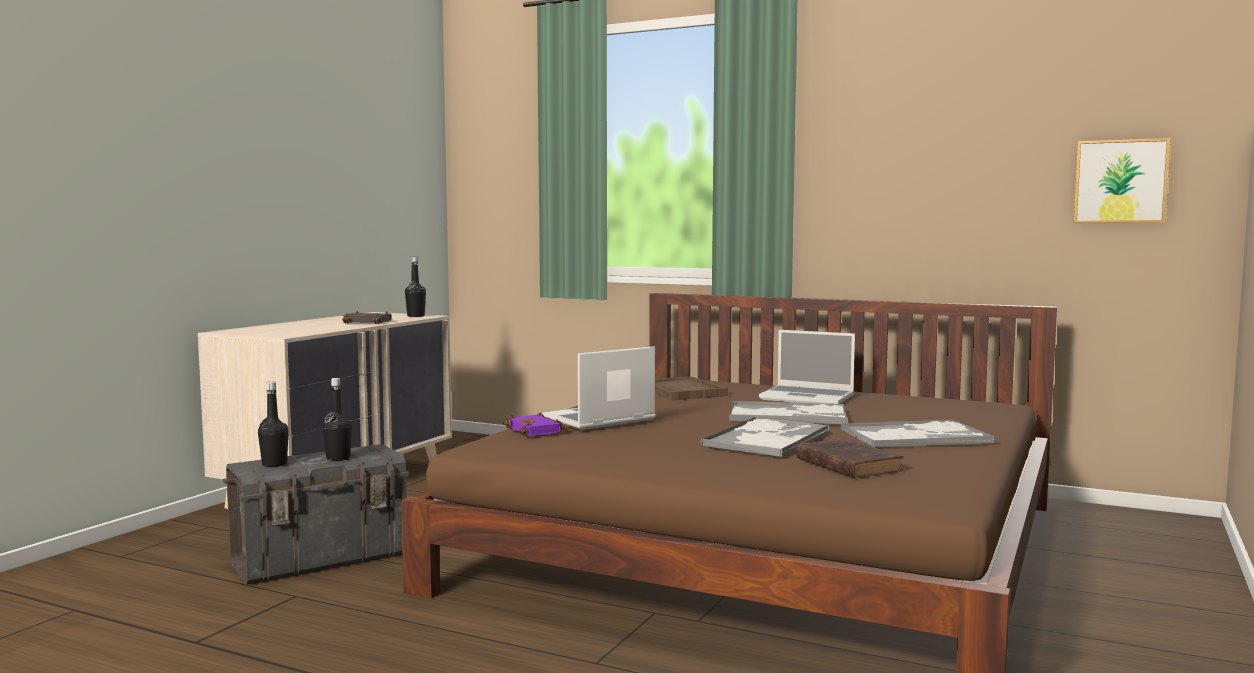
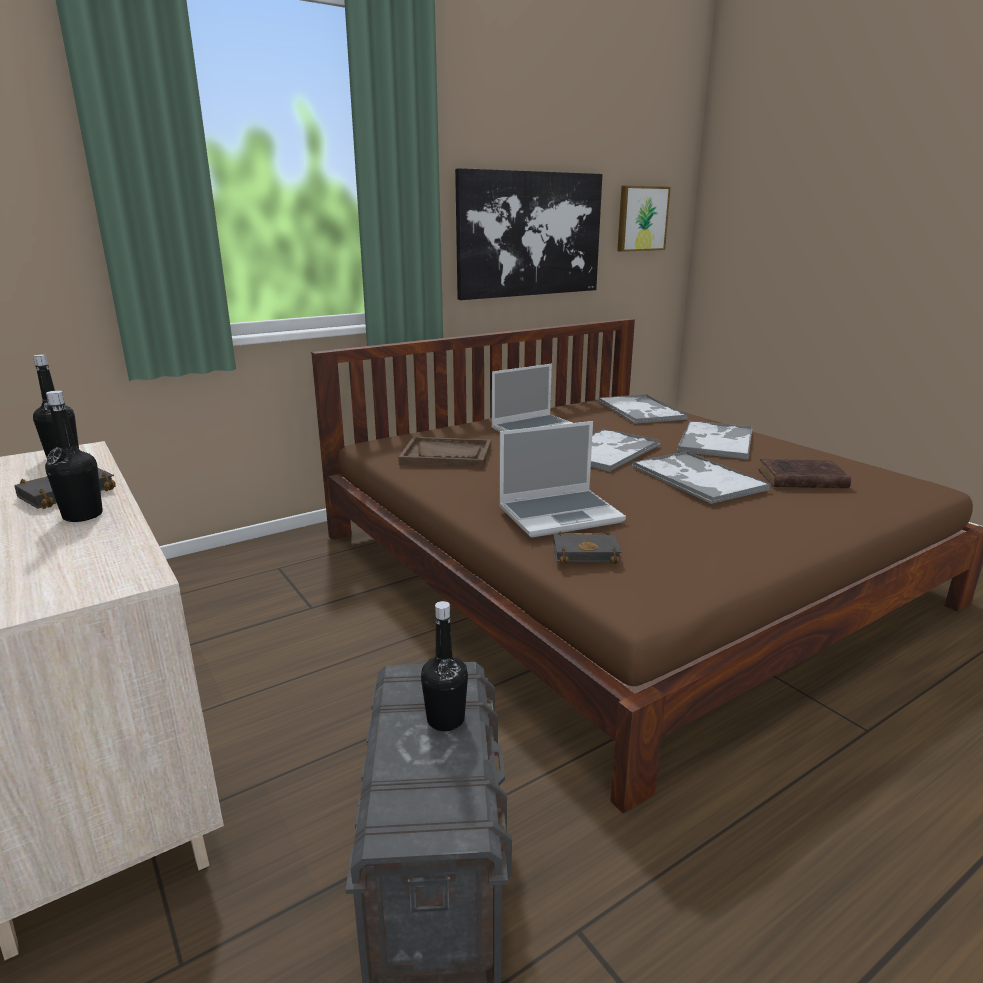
camera: 60 degrees left, 15 degrees up
(274, 464) = (426, 794): black bottle -> black bottle (83, 515)
(536, 430) = (587, 552): purple book -> black book
(598, 420) = (561, 514): laptop -> laptop turned 105 degrees counterclockwise
(925, 201) = (530, 234): none -> picture
(965, 411) = (641, 410): none -> tray

